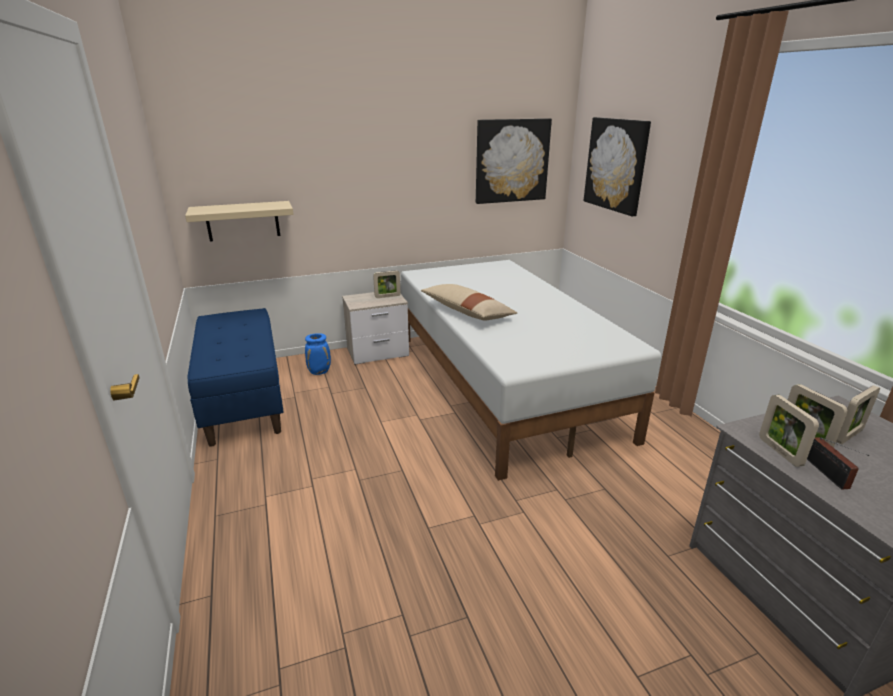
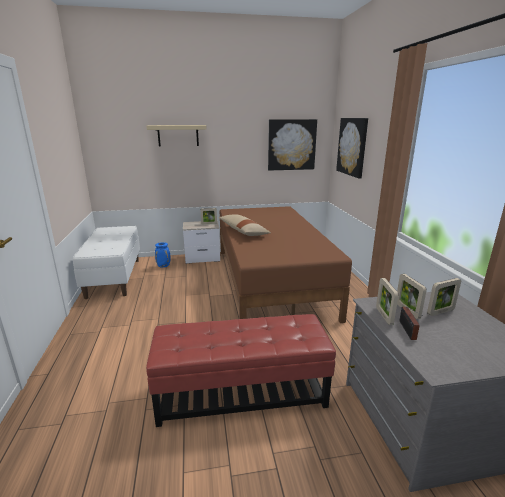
camera: 10 degrees right, 5 degrees down
(243, 221) = (126, 174): beige shelf -> beige shelf (178, 135)
(243, 400) = (114, 277): blue bench -> white bench
(503, 383) = (271, 280): white bed -> brown bed
(546, 583) = (241, 393): none -> red ottoman

